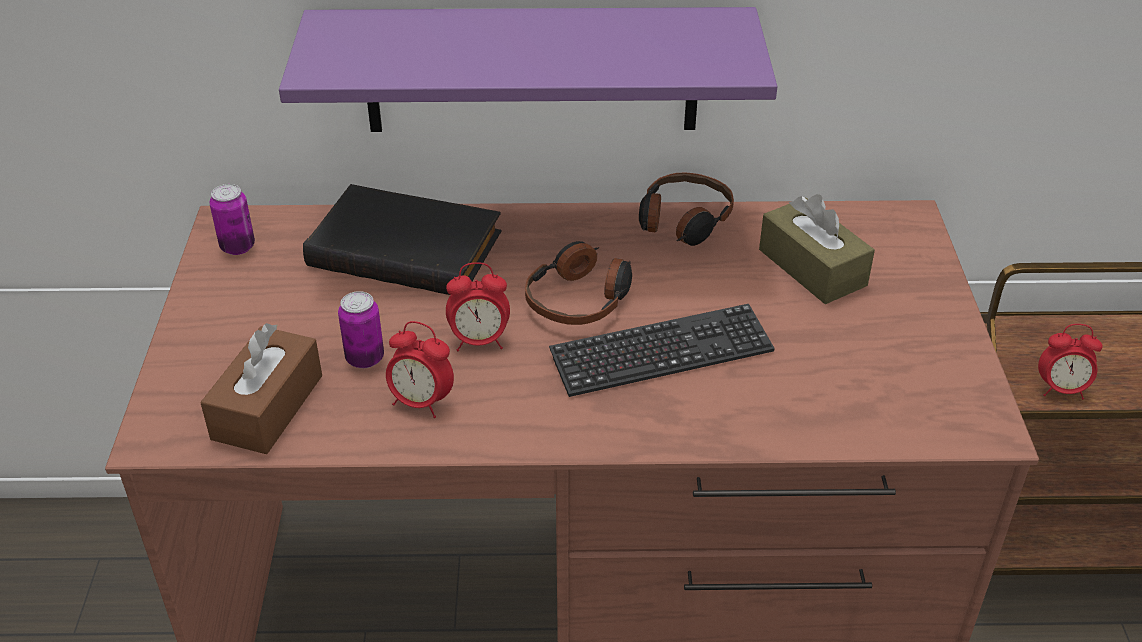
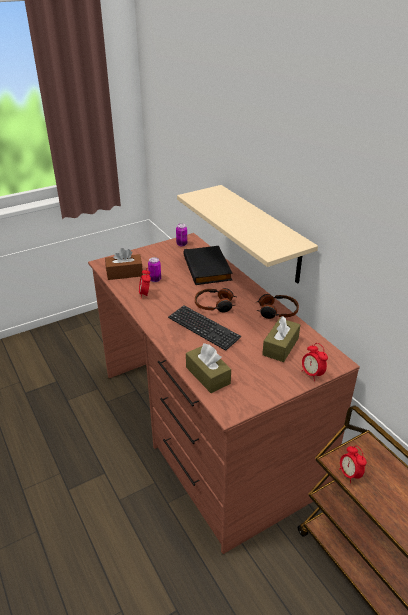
camera: 60 degrees right, 5 degrees down
(479, 341) = (178, 294): alarm clock -> alarm clock (312, 374)
(531, 70) = (262, 234): purple shelf -> beige shelf
(846, 414) = (208, 375): none -> brown tissue box

